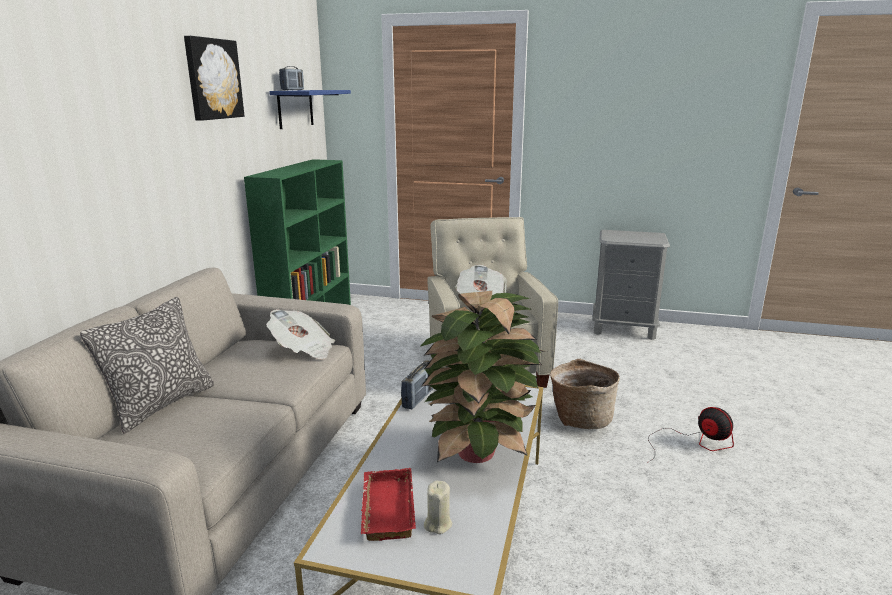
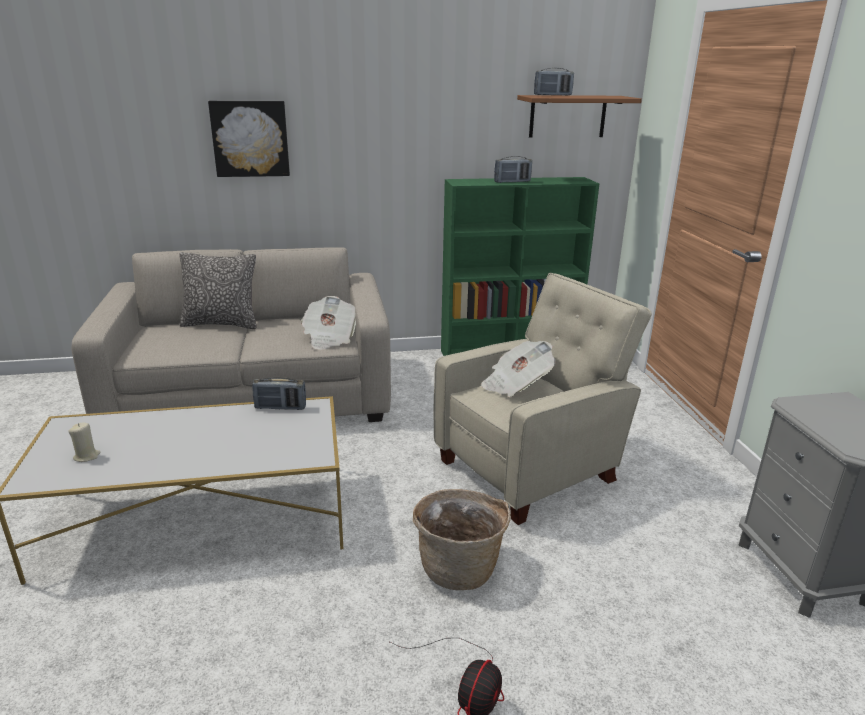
camera: 65 degrees right, 5 degrees up
(212, 79) = (421, 82): picture -> picture (250, 138)
(295, 108) = (567, 116): blue shelf -> brown shelf
(298, 169) = (512, 182): none -> radio
(385, 508) = (107, 432): red tray -> none
(479, 454) = (190, 455): potted plant -> none

